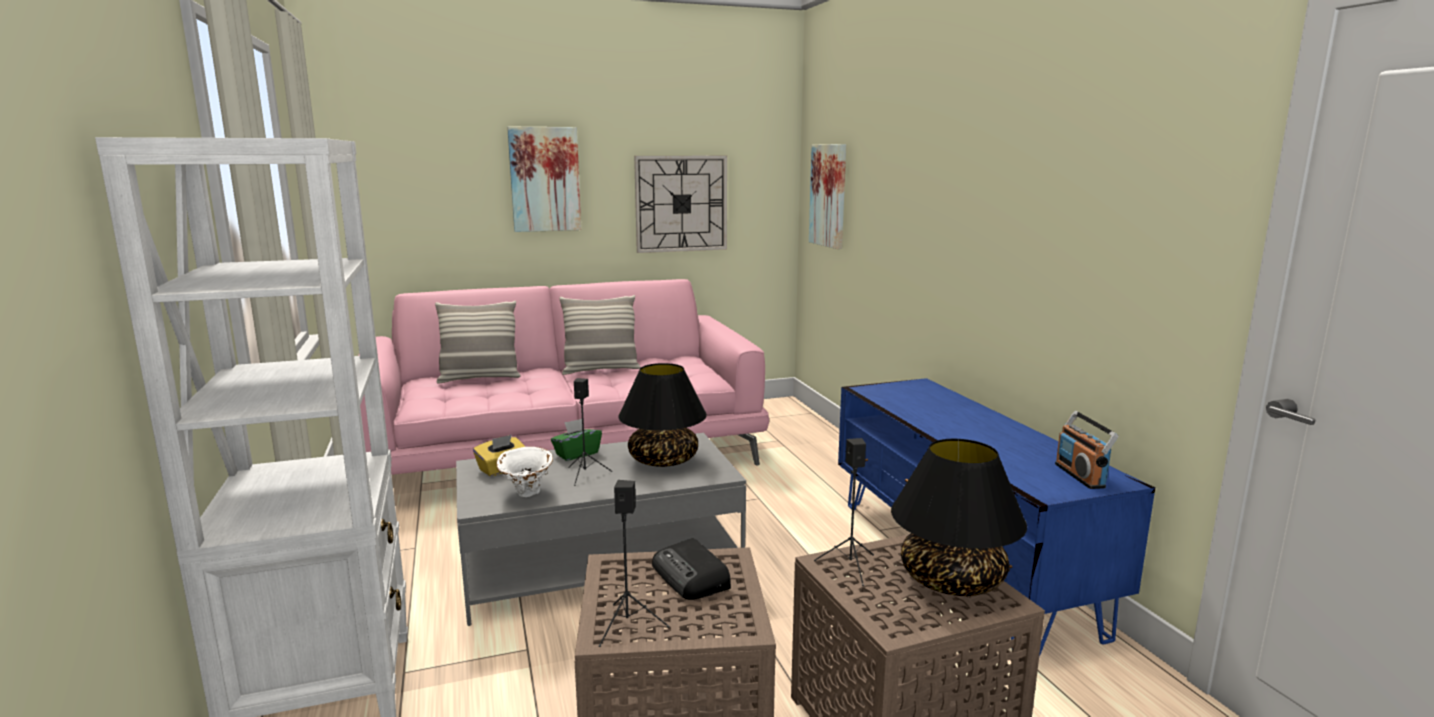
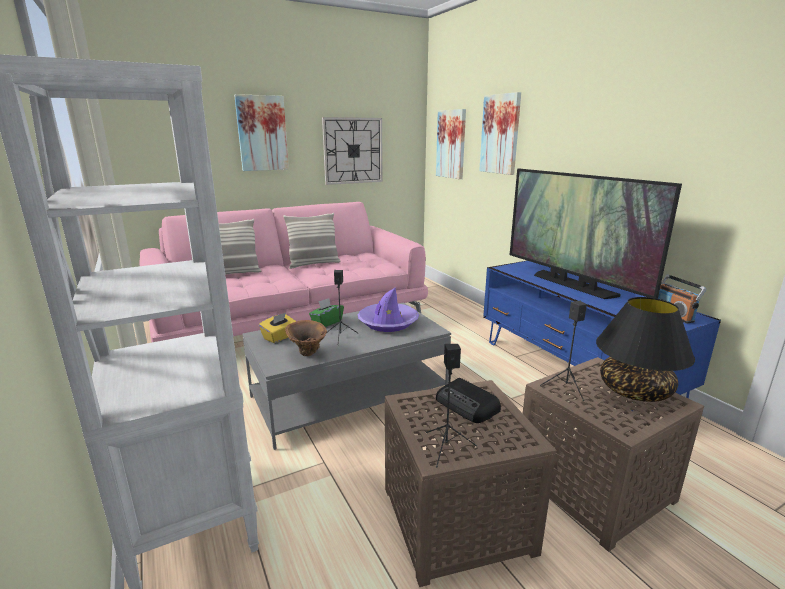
camera: 10 degrees left, 5 degrees up
(526, 494) = (307, 354): white vase -> brown vase
(662, 460) = (388, 322): black table lamp -> purple hat
(887, 184) = (500, 134): none -> picture
(955, 420) = (572, 285): none -> television

